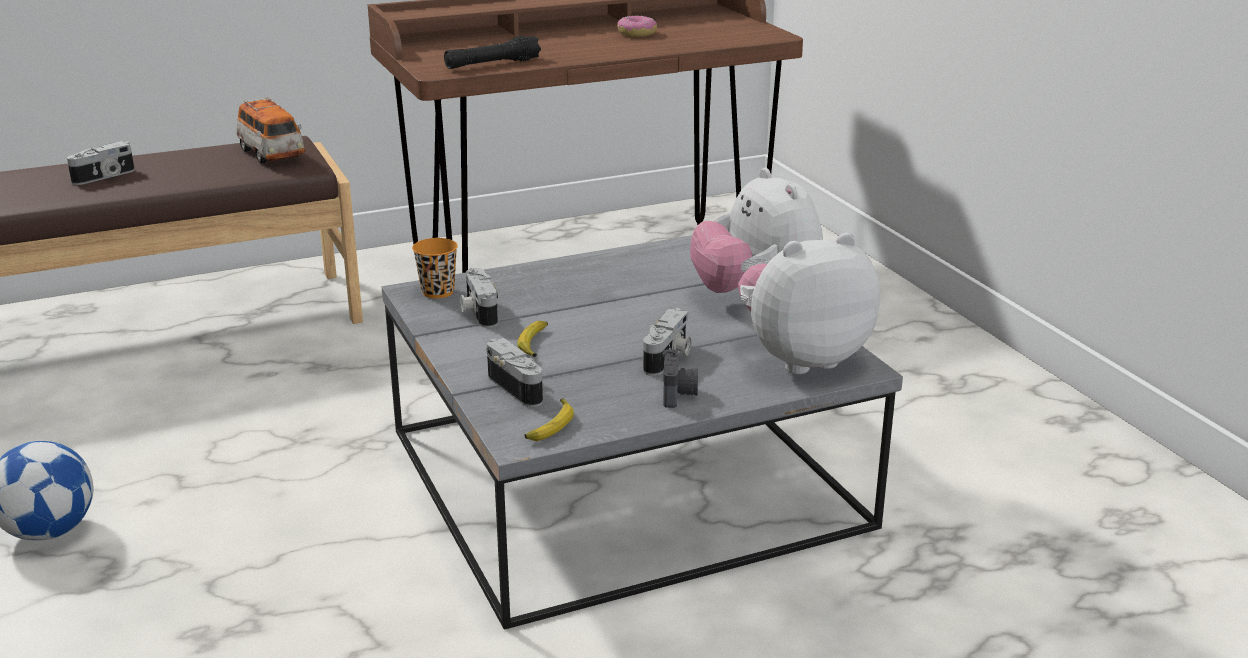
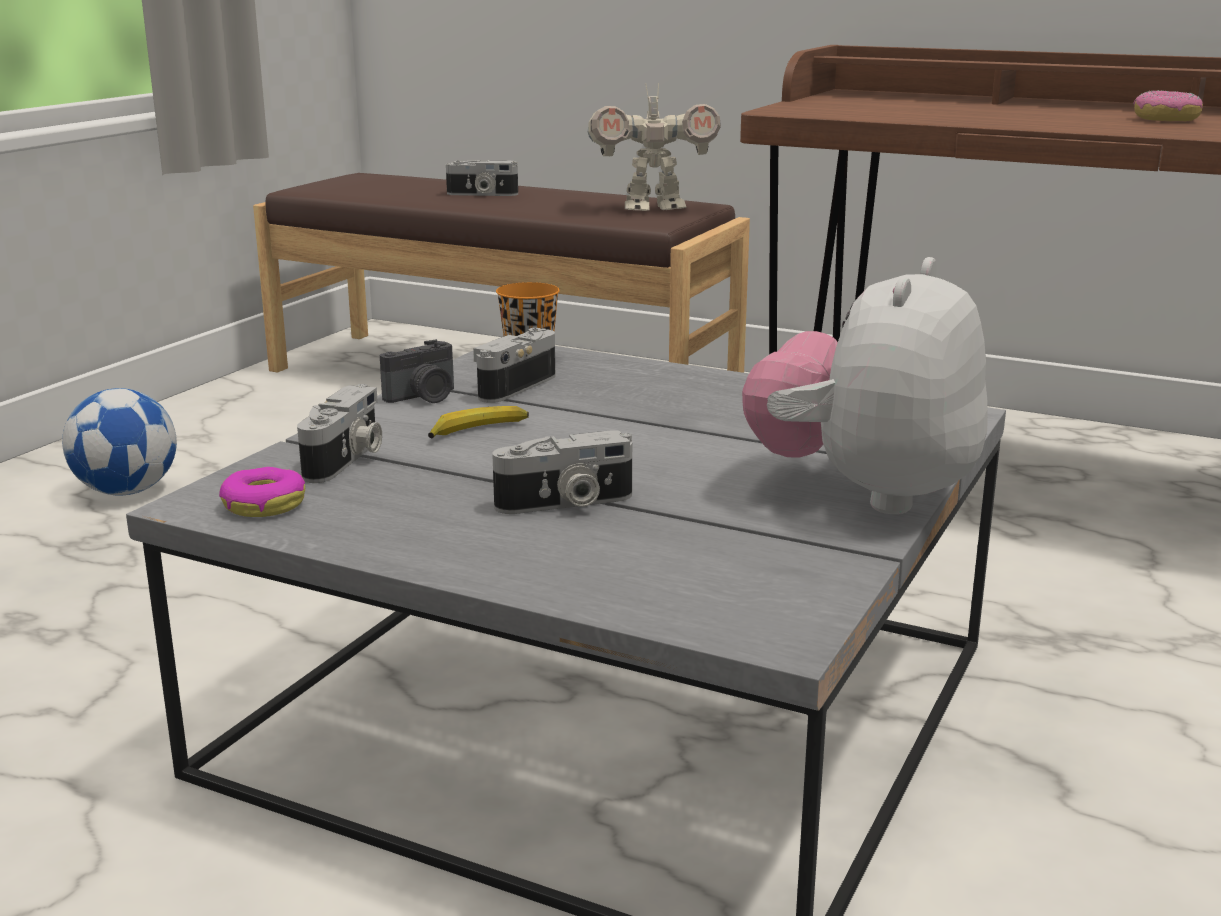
camera: 50 degrees right, 5 degrees down
(272, 154) = (652, 209): toy car -> toy robot
(492, 64) = (868, 114): black flashlight -> none
(550, 426) = (264, 505): banana -> donut
(679, 394) = (468, 542): camera -> camera (424, 397)
(801, 358) = (727, 582): plush toy -> none

